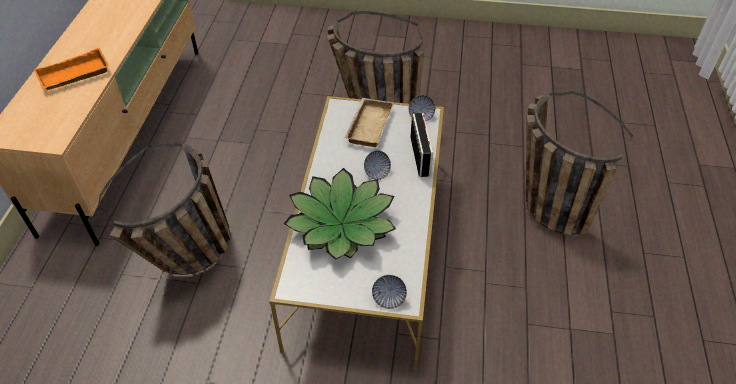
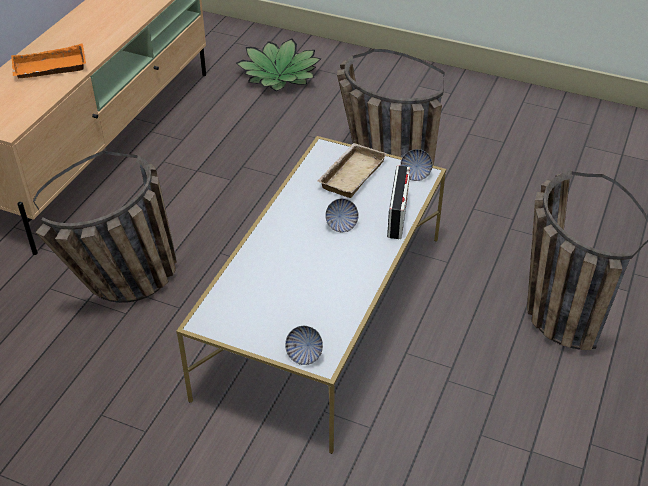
camera: 15 degrees right, 5 degrees down
(341, 223) = (281, 269): potted plant -> potted plant (279, 75)

